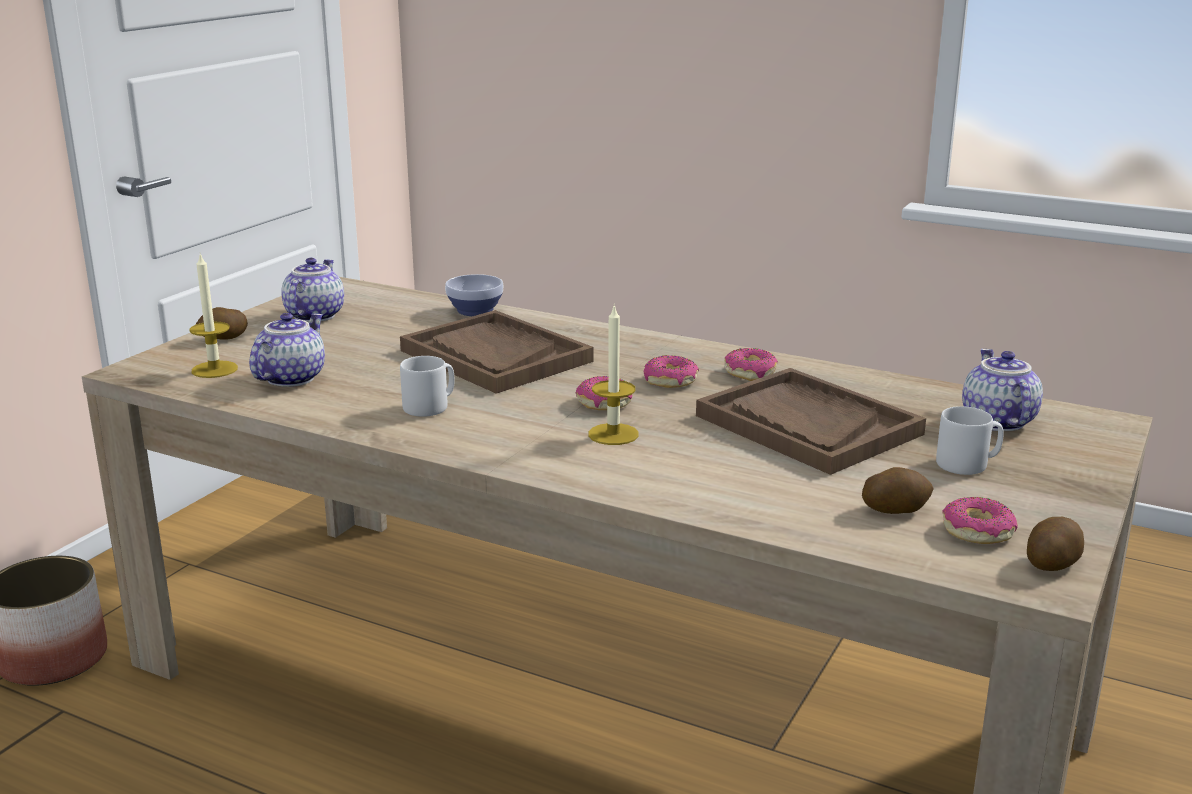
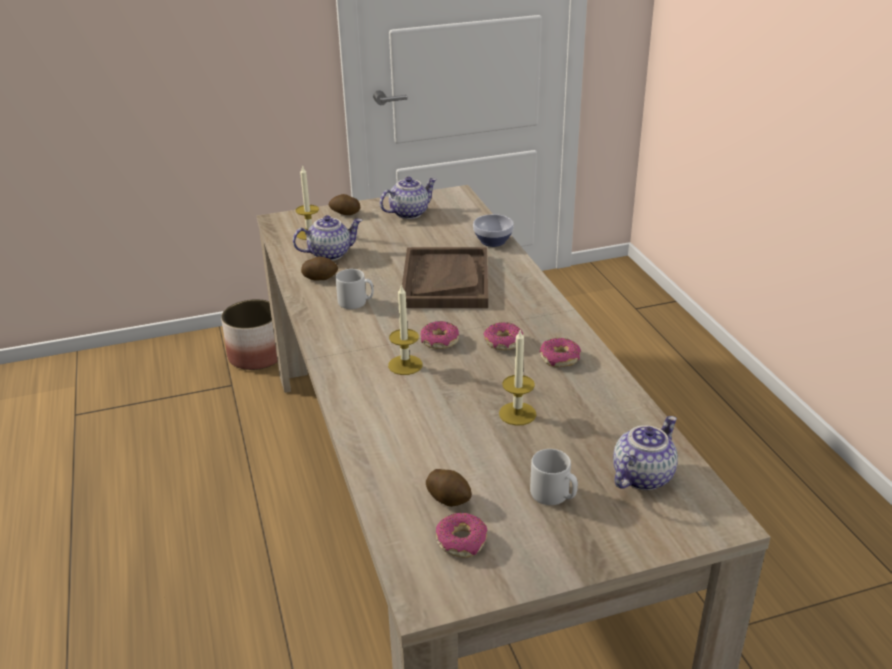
camera: 45 degrees right, 10 degrees up
(807, 425) = (517, 414): brown tray -> candle
(1052, 562) = (459, 588): potato -> potato (320, 278)

